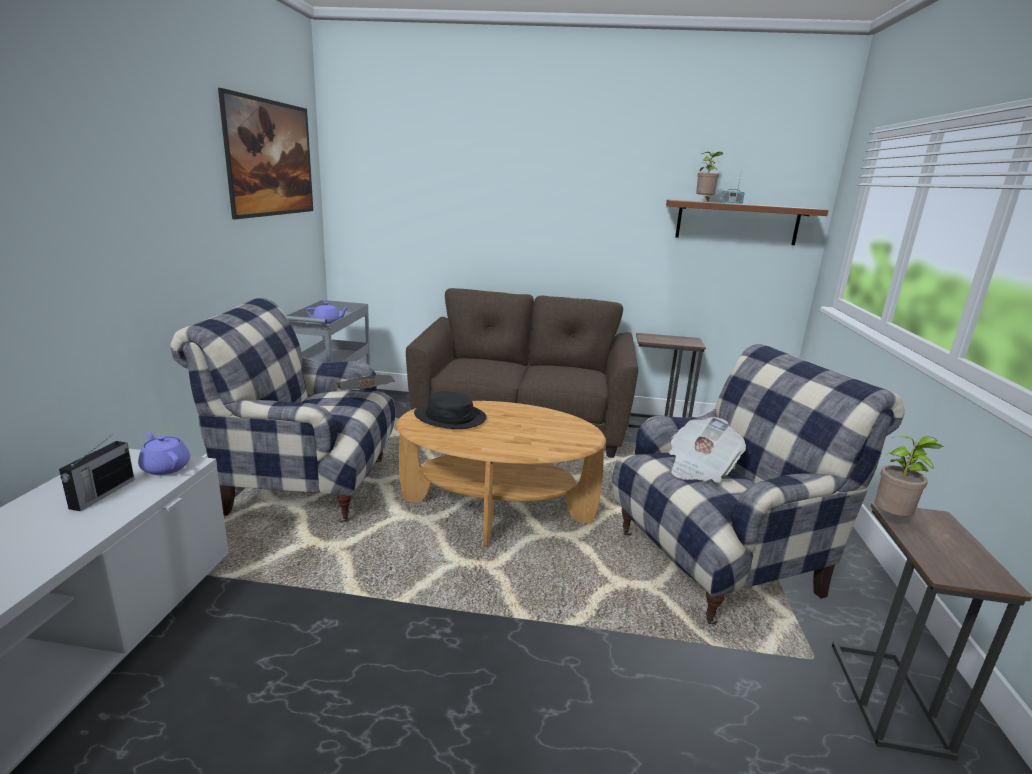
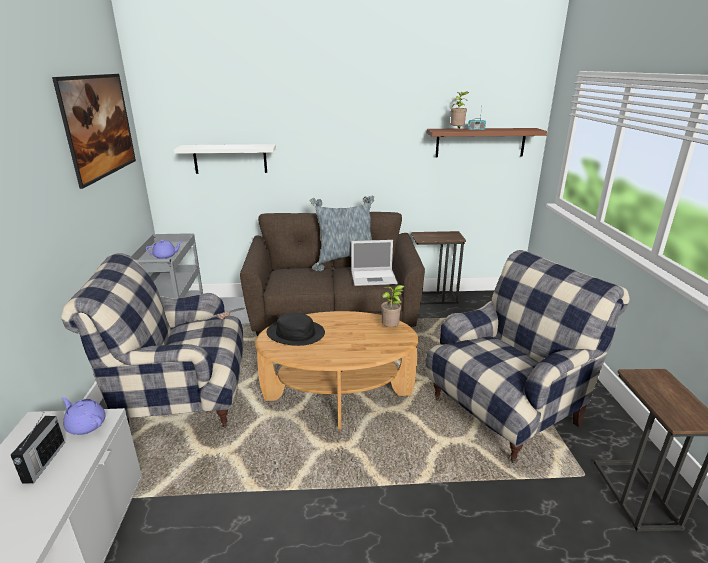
camera: 10 degrees left, 5 degrees up
(421, 220) = (230, 158): none -> white shelf
(542, 363) = (345, 266): none -> pillow
(574, 377) = (374, 277): none -> laptop
(700, 468) = (492, 352): newspaper -> none
(892, 520) = (635, 383): potted plant -> potted plant (391, 328)

